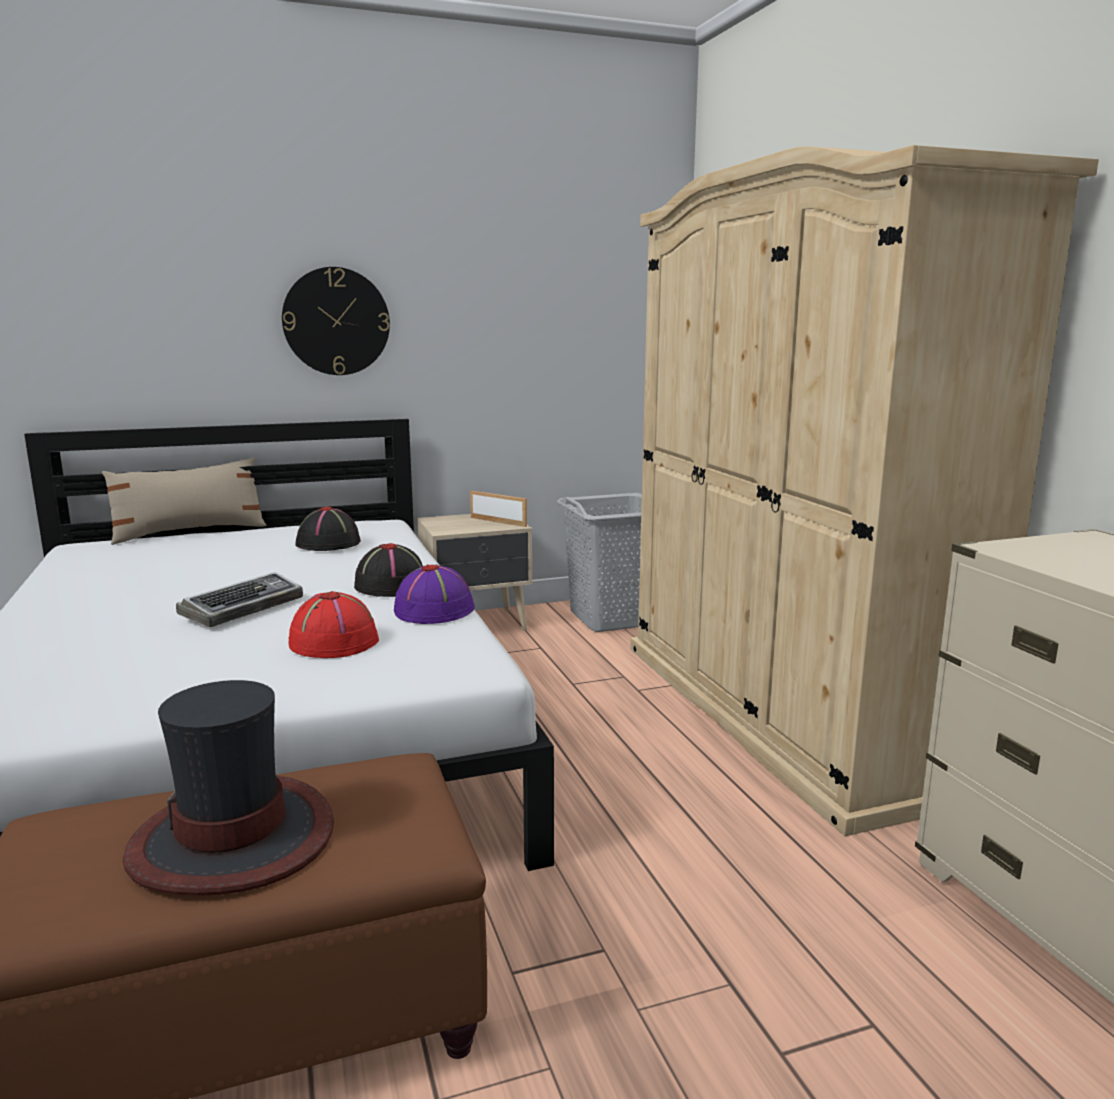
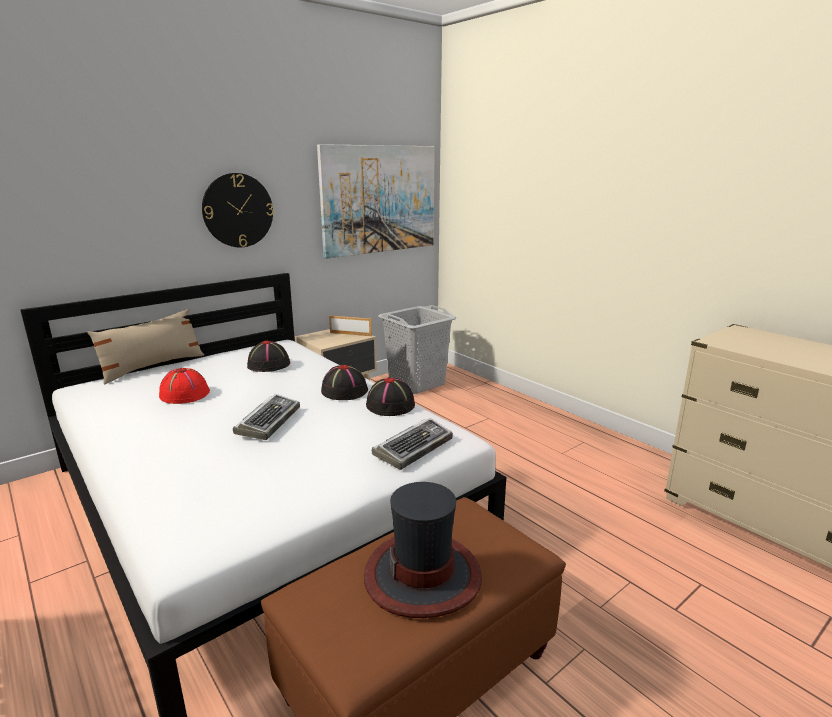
camera: 20 degrees left, 5 degrees up
(333, 641) = (355, 437): red hat -> red hat (184, 394)
(396, 667) = (414, 448): none -> keyboard
(434, 610) = (391, 405): purple hat -> black hat
(573, 317) = (379, 199): none -> picture
(782, 711) = (547, 427): beige wardrobe -> none

